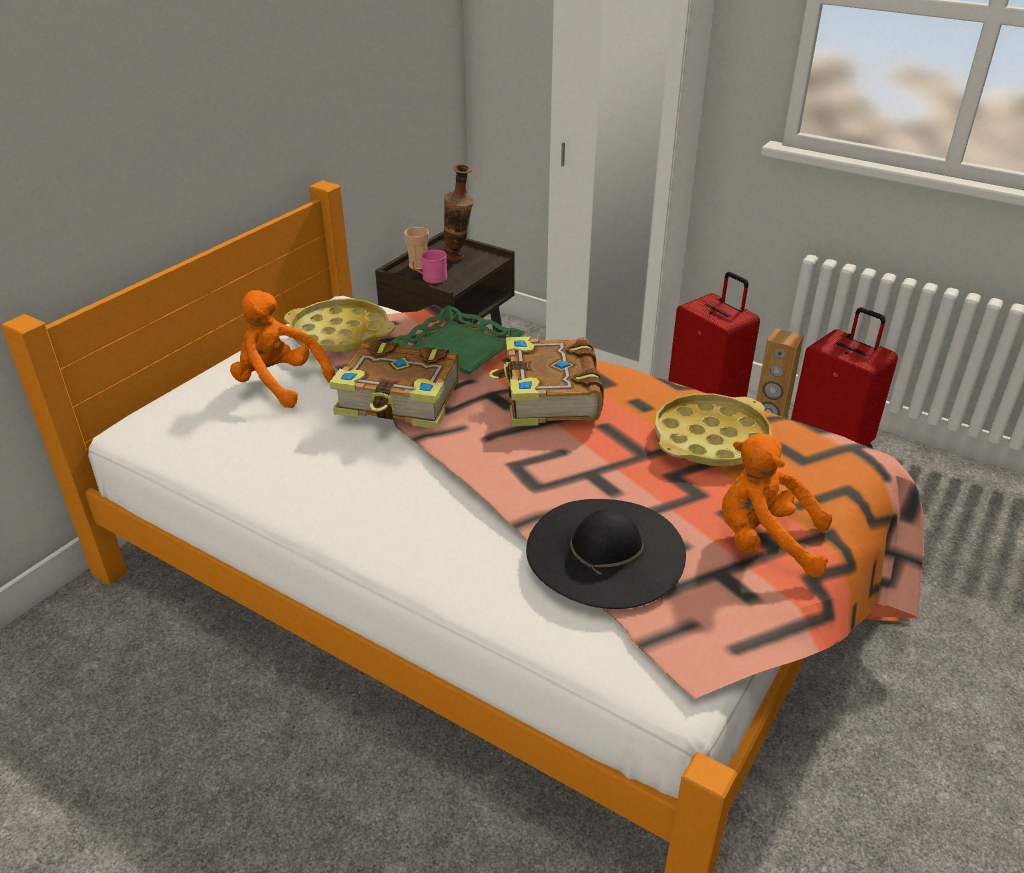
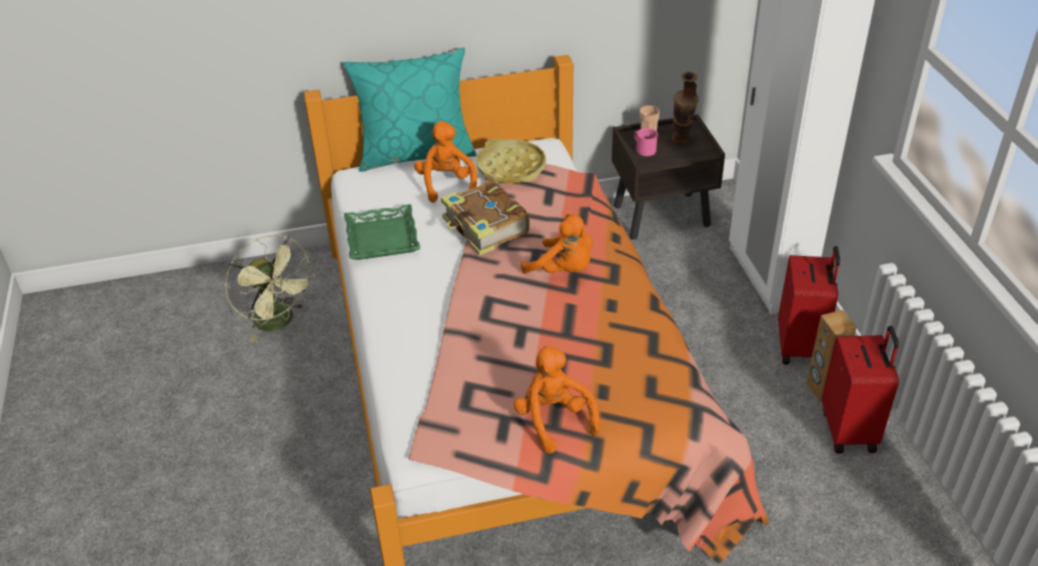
camera: 45 degrees right, 5 degrees up
(117, 707) = (280, 322): none -> green fan
(190, 371) = (416, 153): none -> turquoise pillow
(460, 348) = (563, 211): green tray -> green tray (383, 238)
(549, 397) = (563, 270): book -> orange plush toy
(605, 551) = (466, 370): black hat -> none
(710, 439) = (617, 349): yellow tray -> none

